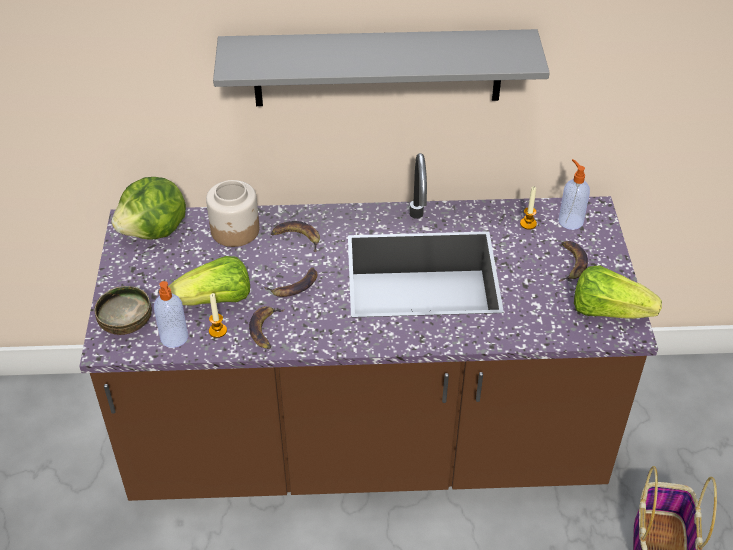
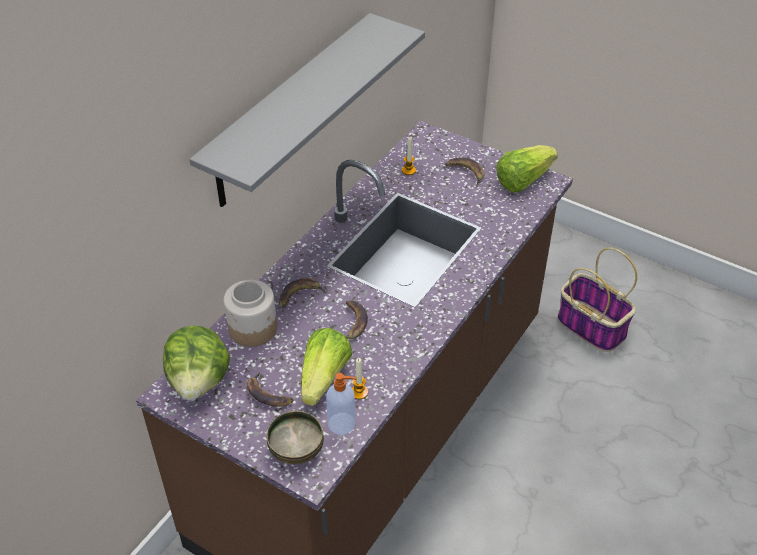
camera: 55 degrees left, 0 degrees up
(265, 329) = (384, 362): banana -> banana (268, 394)
(570, 220) = (425, 150): soap dispenser -> none

